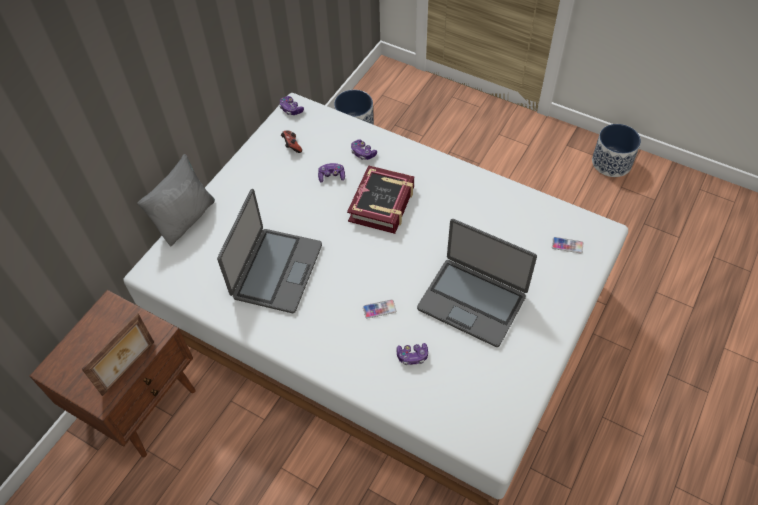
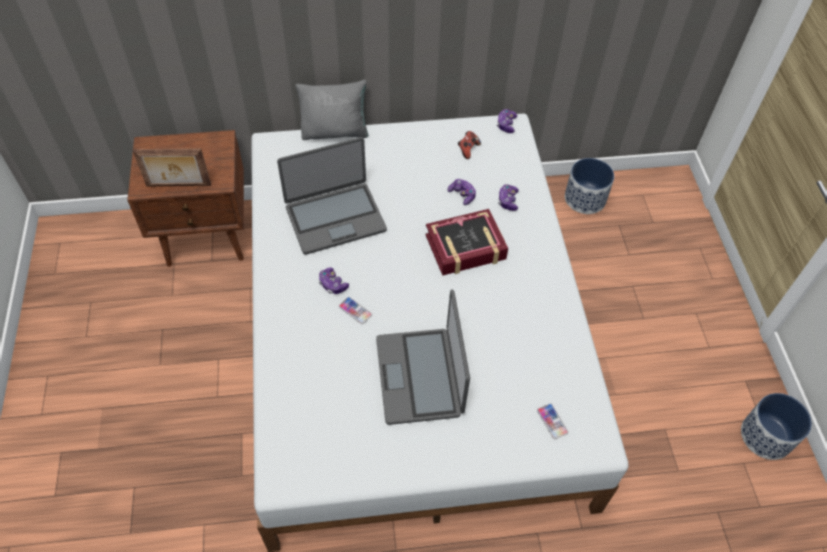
camera: 50 degrees right, 0 degrees up
(412, 356) = (327, 362): game controller -> game controller (332, 284)

